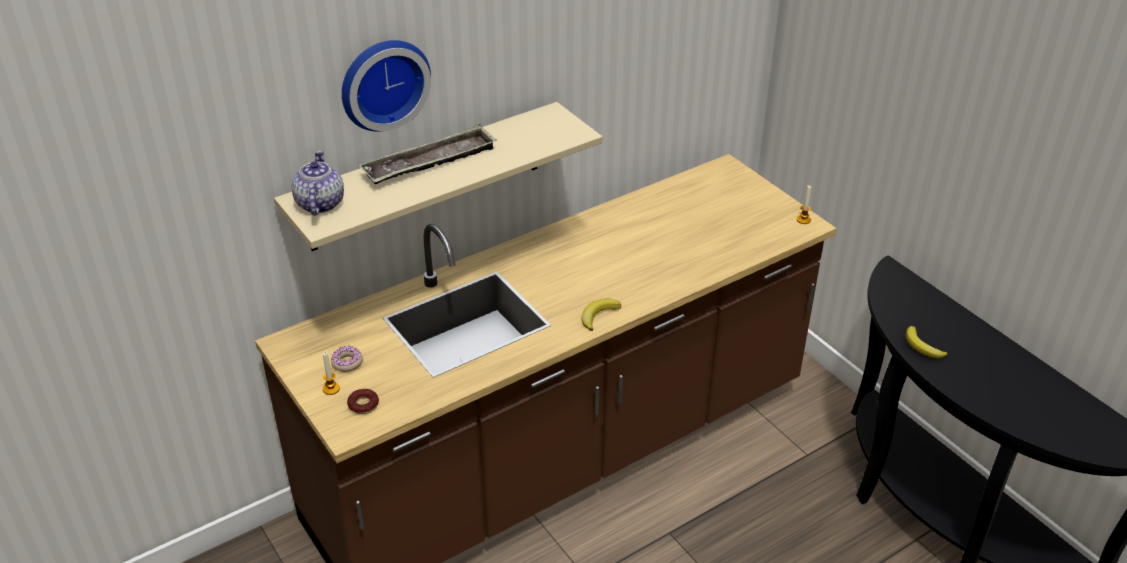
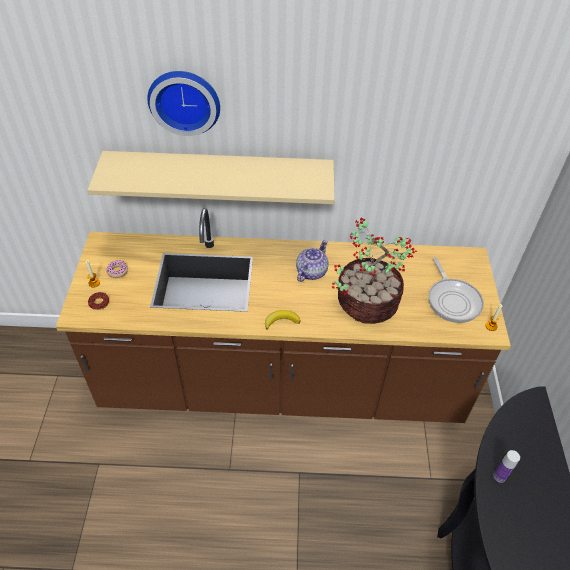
camera: 35 degrees right, 10 degrees up
(319, 204) = (119, 167): teapot -> teapot (311, 272)
(430, 162) = (208, 168): tray -> none
(666, 257) = (365, 303): none -> potted plant
(746, 214) = (452, 300): none -> frying pan
(922, 347) = (499, 476): banana -> bottle

